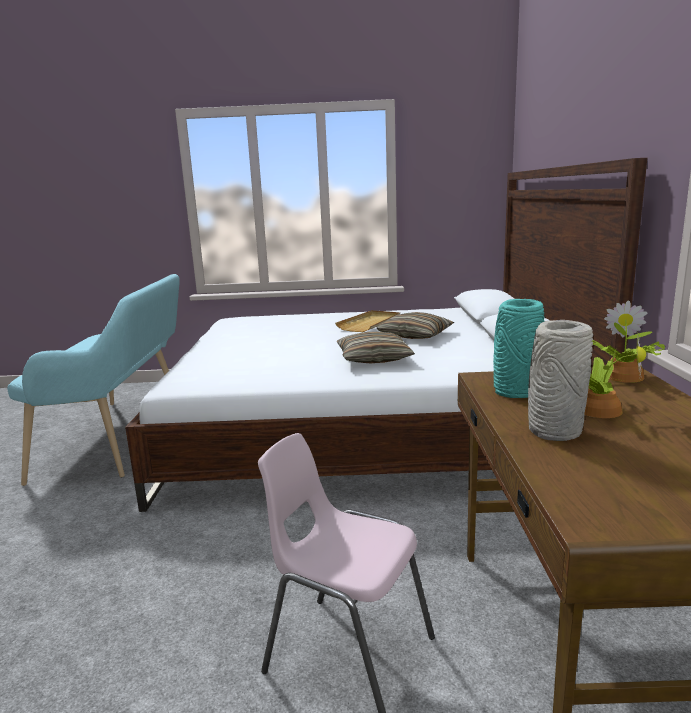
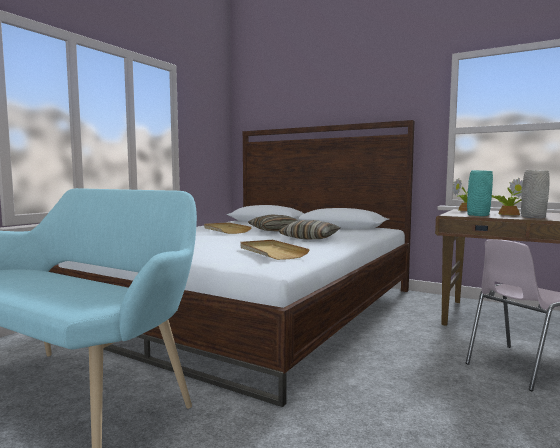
camera: 60 degrees left, 10 degrees down
(251, 366) = (271, 252): none -> beige tray

